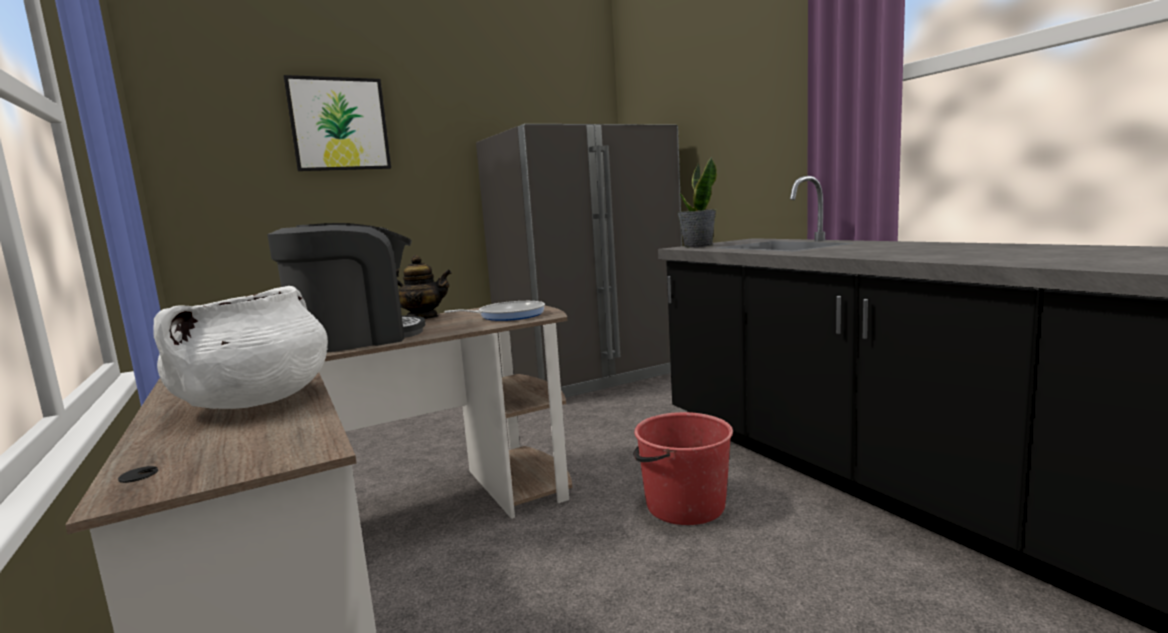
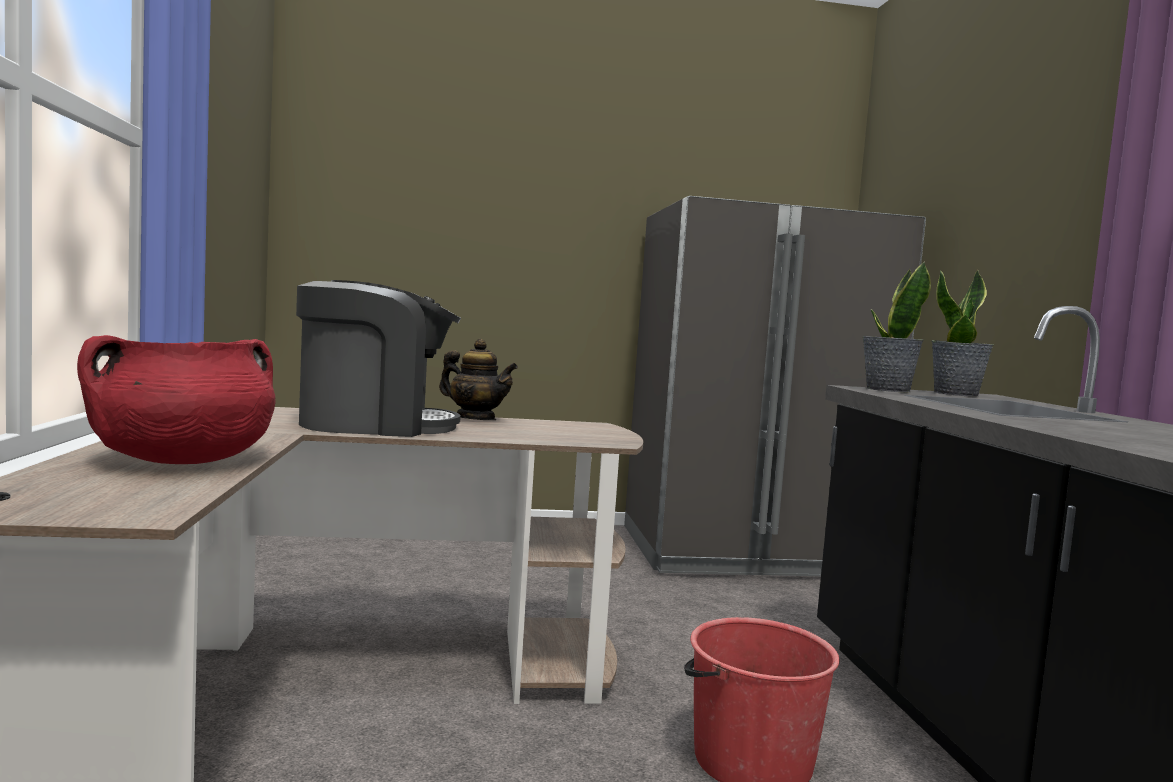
camera: 20 degrees right, 5 degrees down
(255, 402) = (183, 461): white cooking pot -> red cooking pot
(339, 124) = (483, 180): picture -> none
(508, 315) = (570, 434): frying pan -> none
(736, 242) = (956, 394): none -> potted plant

